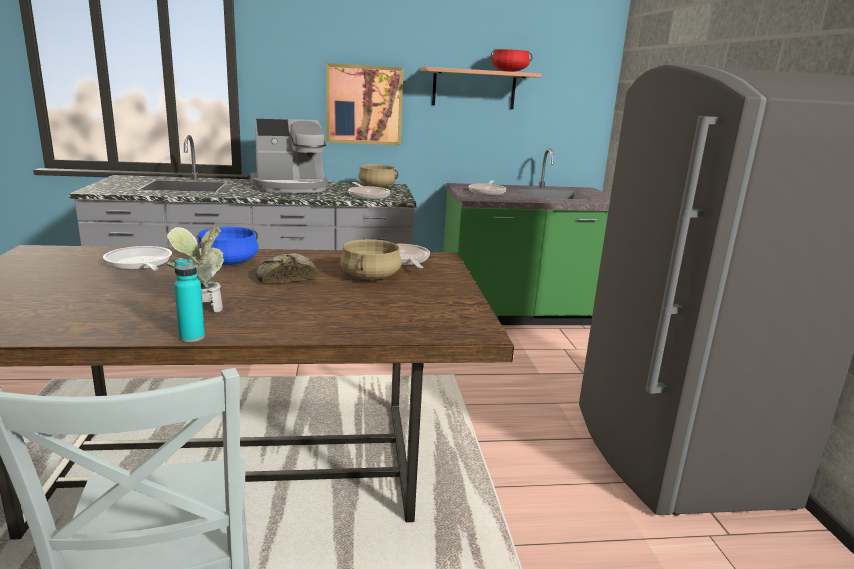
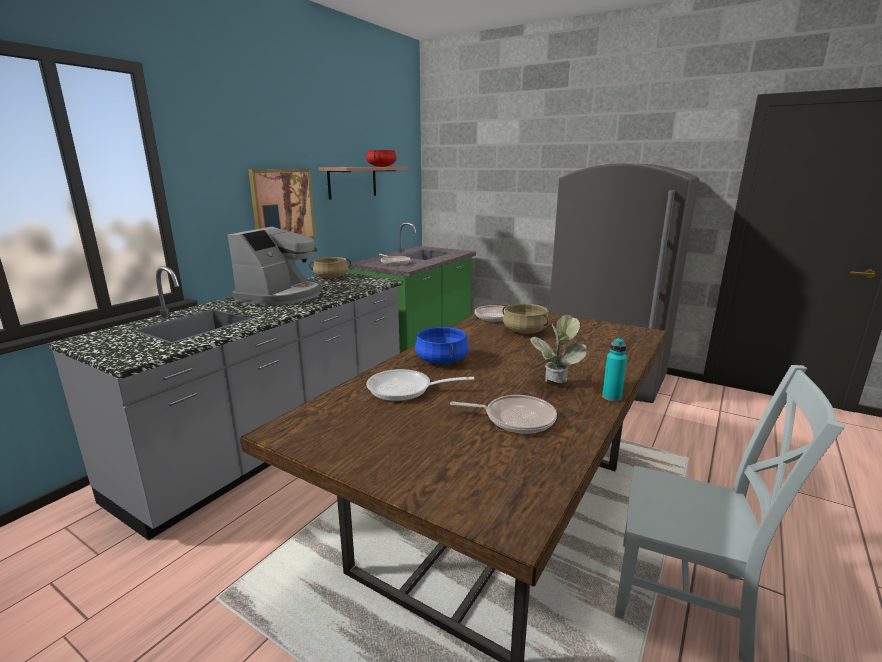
camera: 50 degrees left, 0 degrees up
(285, 277) = (502, 351): bread -> none
(368, 195) = (358, 285): frying pan -> frying pan (515, 418)

